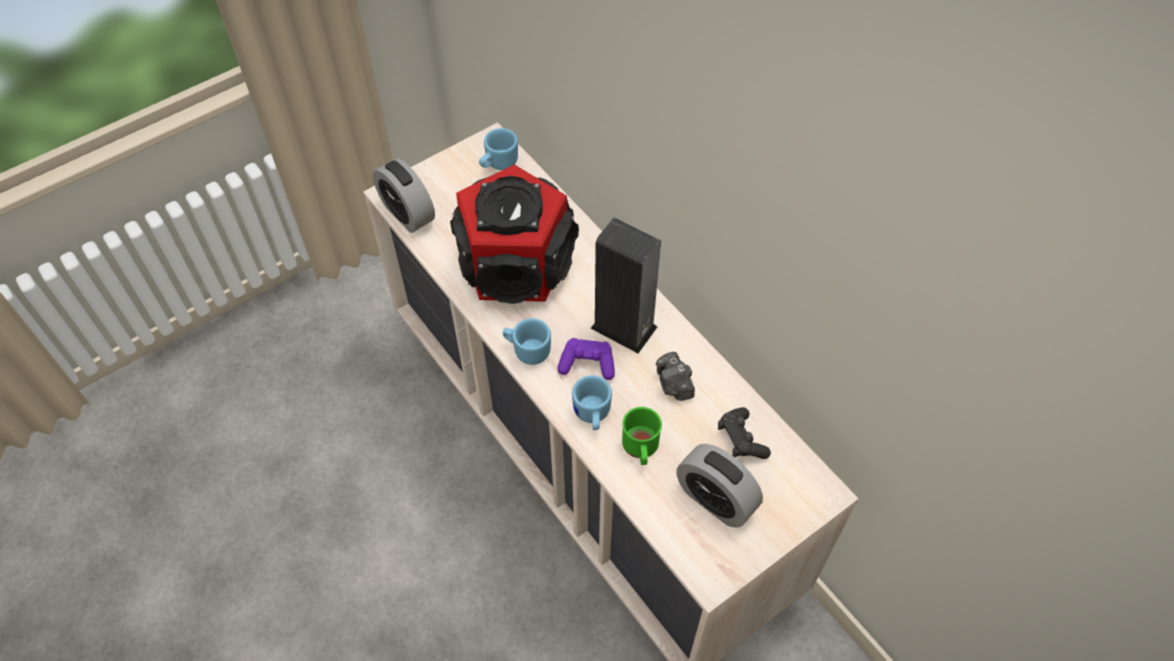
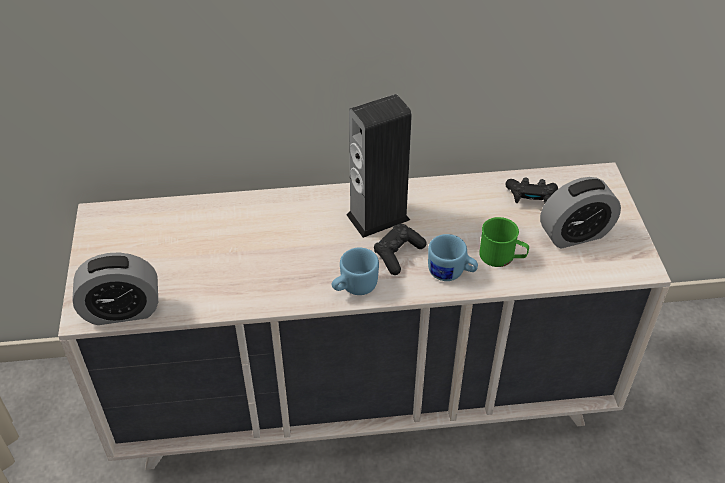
camera: 60 degrees left, 10 degrees down
(498, 164) = (128, 222): blue mug -> none
(516, 265) = (256, 257): speaker -> none
(587, 364) = (398, 254): purple game controller -> black game controller
(674, 385) = (455, 212): camera -> none

